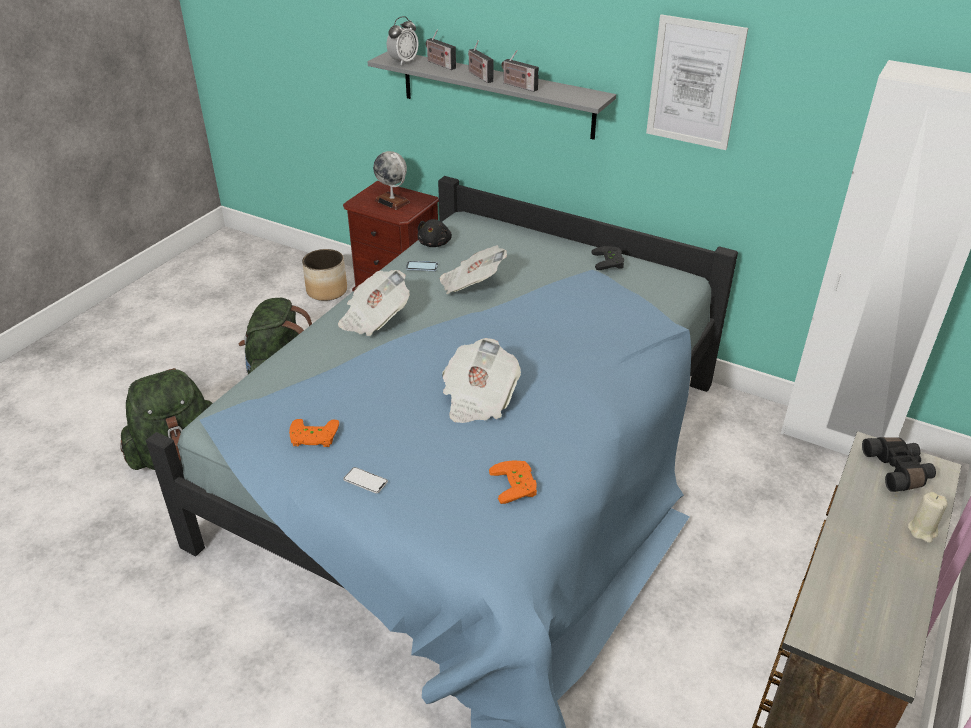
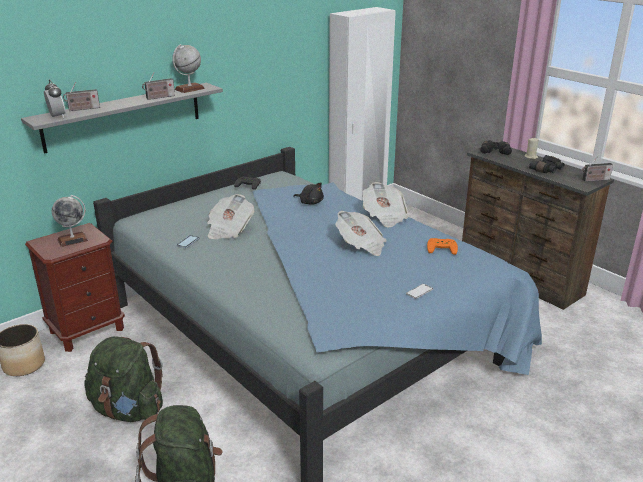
camera: 70 degrees left, 10 degrees down
(313, 437) = (367, 305): orange game controller -> none
(374, 319) = (239, 269): newspaper -> newspaper (384, 216)
(435, 243) = (159, 233): black plush toy -> black plush toy (310, 202)
(479, 76) = (125, 103): radio -> radio (594, 180)
(572, 92) = (189, 89): none -> globe
(694, 83) = (248, 58): picture -> none
(862, 564) = (547, 170): none -> black binoculars

